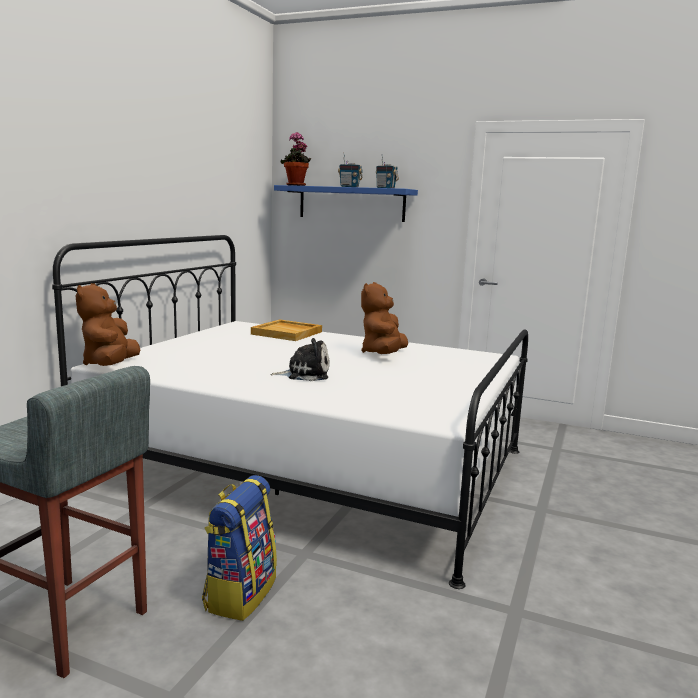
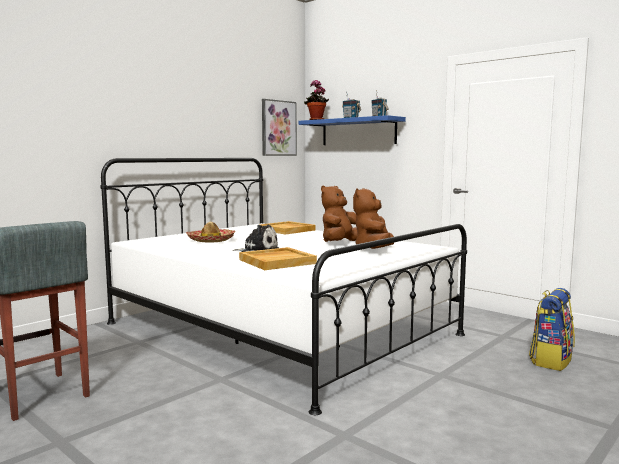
camera: 20 degrees right, 5 degrees down
(110, 365) = (136, 242): brown plush toy -> brown plush toy (374, 250)
(215, 357) = (211, 240): none -> hat
(240, 593) = (155, 395): backpack -> backpack (550, 360)
(246, 193) = (278, 128): none -> picture
(356, 392) = (277, 261): none -> beige tray

